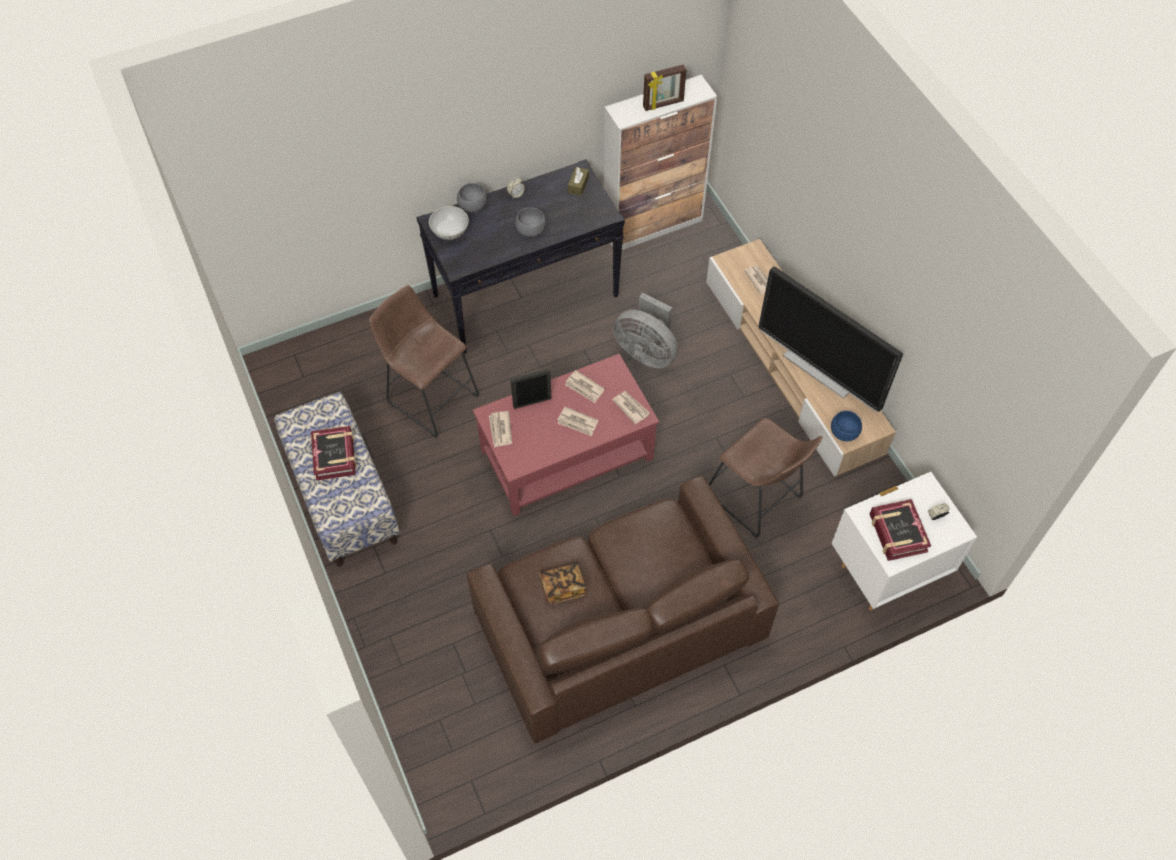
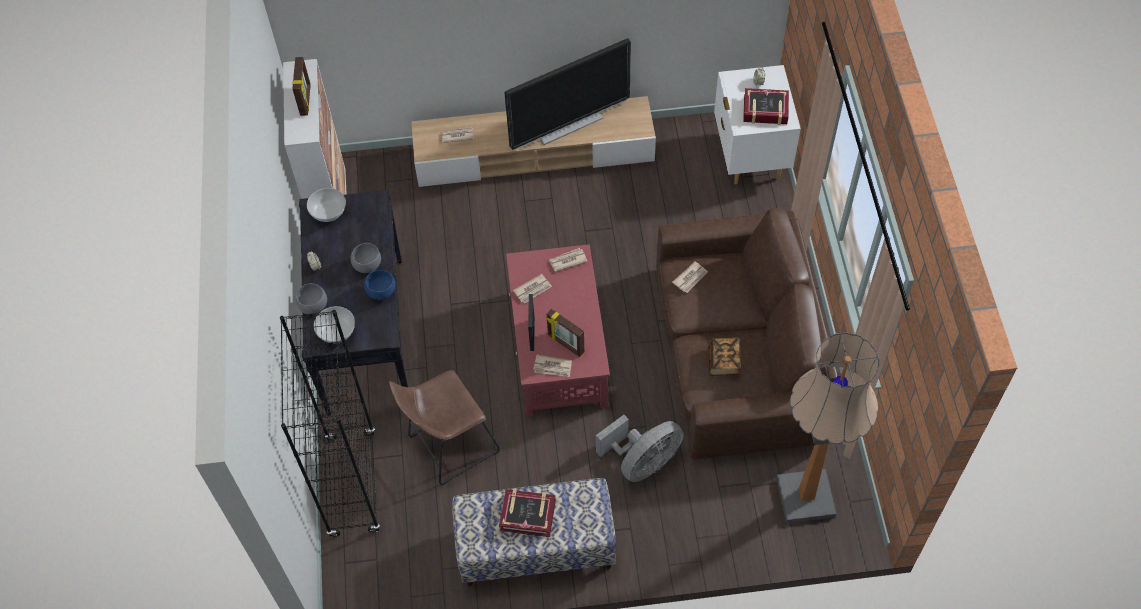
camera: 70 degrees left, 0 degrees up
(371, 335) = (352, 484): none -> black bookcase
(463, 733) = (805, 497): none -> floor lamp
(530, 433) = (565, 344): none -> picture frame
(577, 423) = (568, 305): newspaper -> newspaper (690, 278)
(578, 185) = (329, 213): brown tissue box -> white bowl
(646, 352) = (474, 255): grey fan -> grey fan (642, 462)
(757, 499) = (655, 221): brown stool -> none
(844, 433) = (636, 129): blue bowl -> blue bowl (381, 291)

